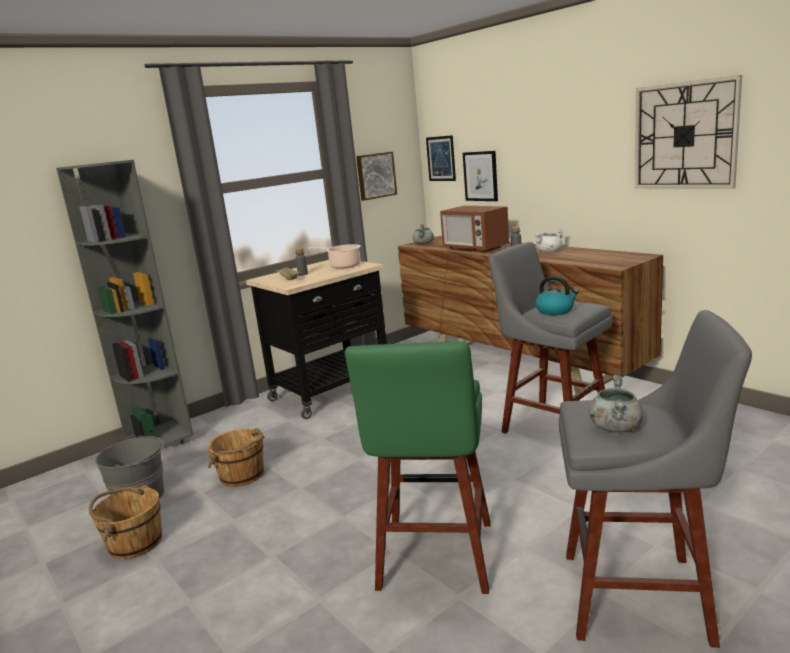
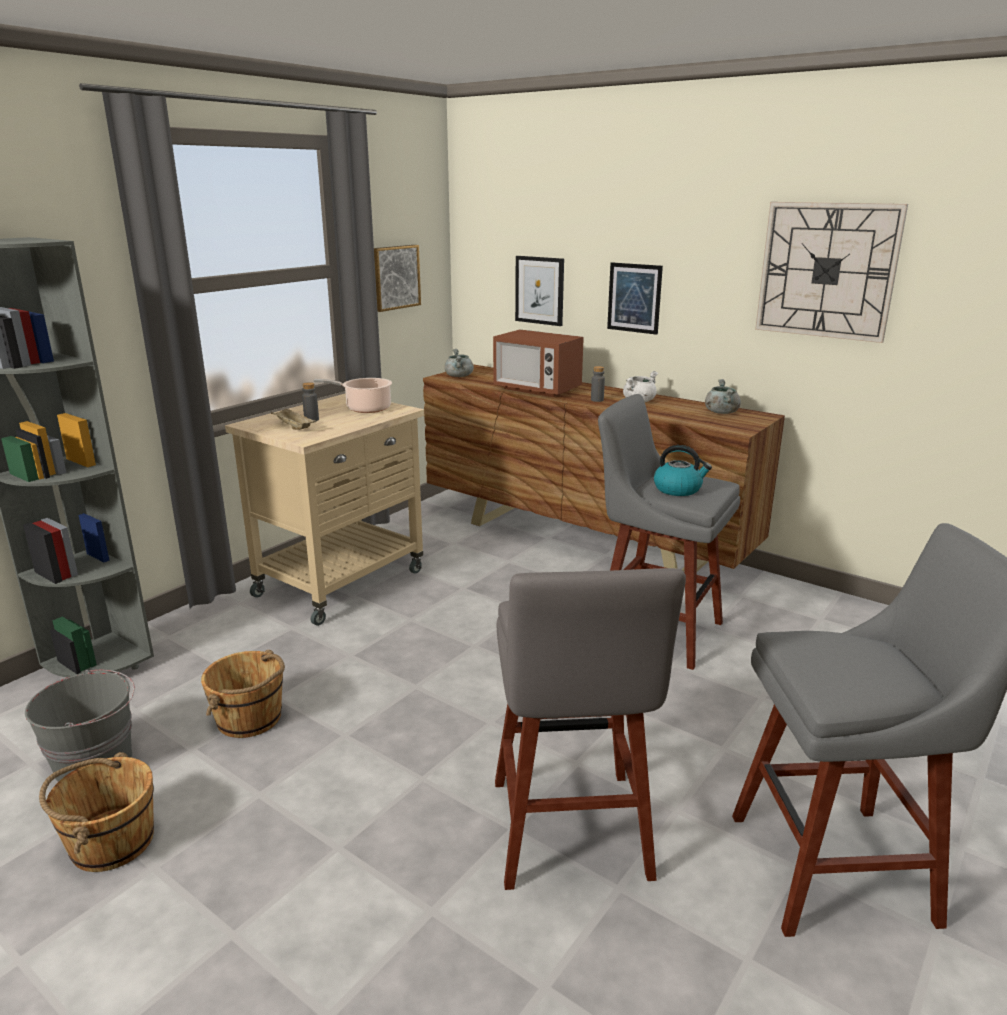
camera: 15 degrees left, 5 degrees up
(331, 392) = (340, 582): black cart -> beige cart
(435, 557) = (569, 832): green stool -> grey stool
(441, 158) = (481, 260): picture -> picture (634, 298)
(615, 427) = (852, 674): grey cooking pot -> grey cooking pot (721, 412)

